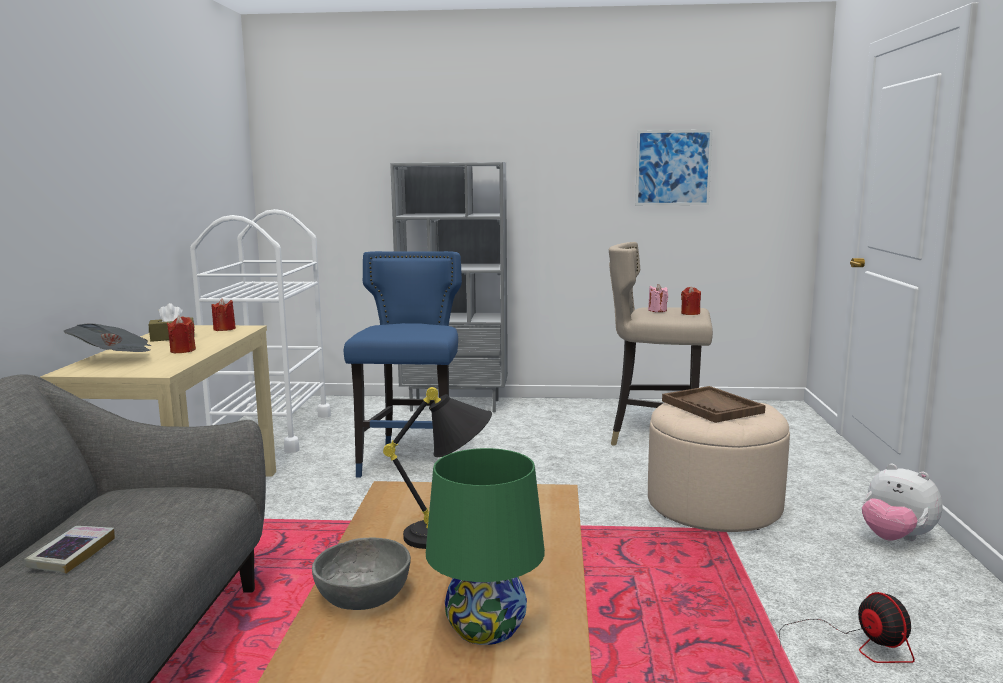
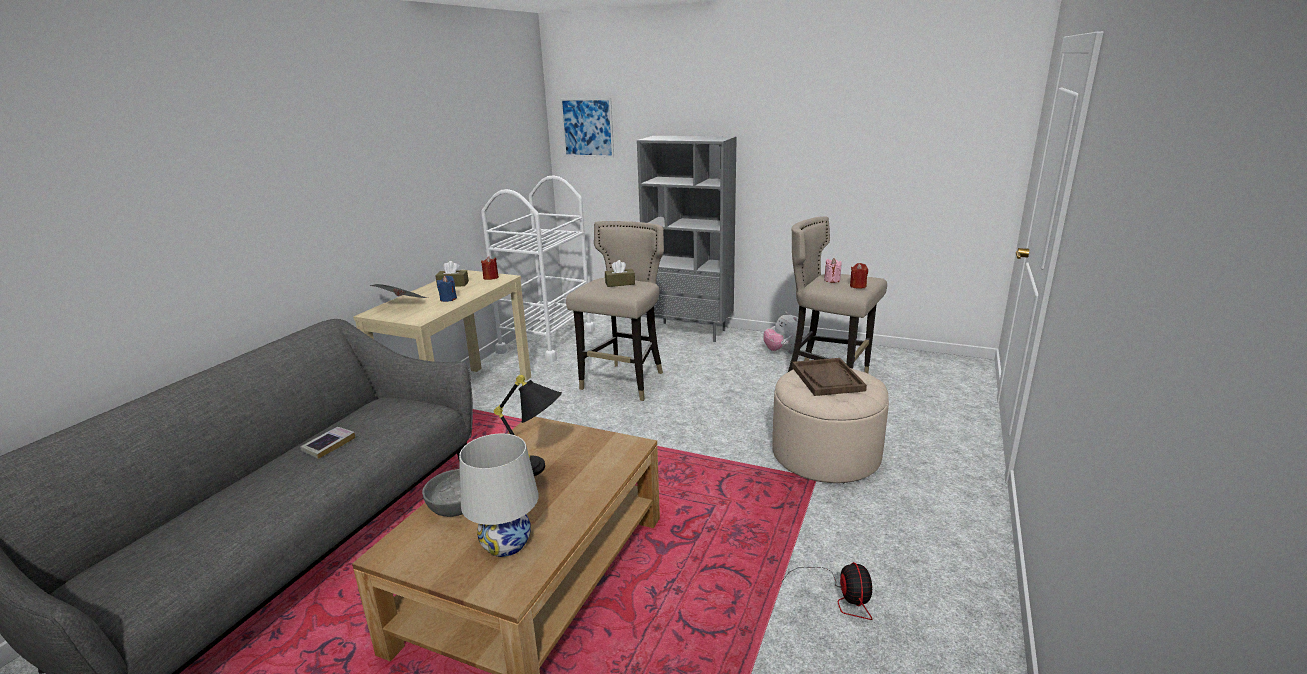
camera: 20 degrees right, 10 degrees up
(183, 350) = (448, 299): red candle -> blue candle
(409, 326) = (620, 283): none -> brown tissue box
(412, 464) = (624, 382): blue stool -> beige stool
(485, 627) = (505, 544): green table lamp -> white table lamp
(673, 168) = (884, 143): picture -> picture (587, 127)
(896, 539) = (956, 512): plush toy -> plush toy (784, 352)

